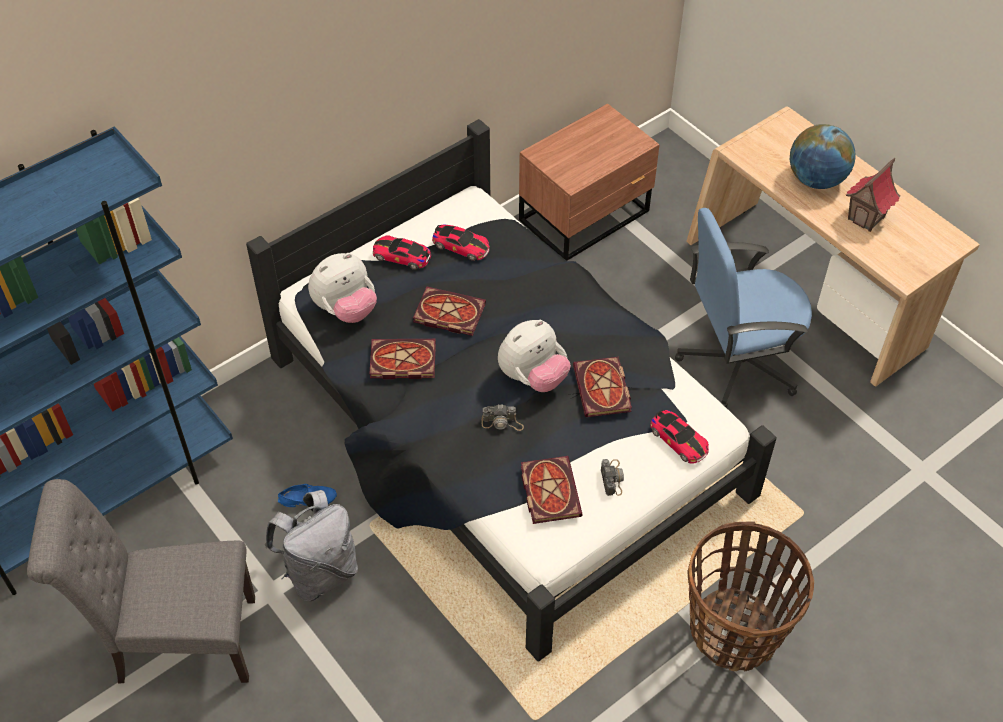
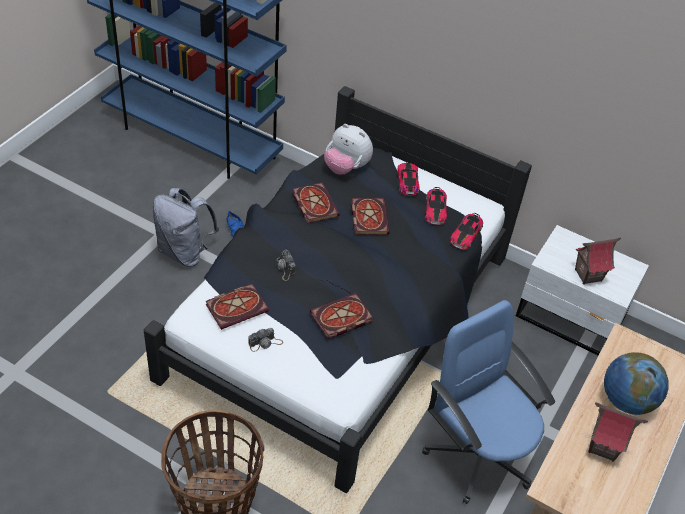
camera: 65 degrees right, 5 degrees down
(177, 641) = (115, 202): grey chair -> none
(533, 377) = (333, 275): plush toy -> none
(587, 216) = (571, 319): brown nightstand -> white nightstand
(604, 156) = (588, 275): none -> toy house
(678, 440) = (316, 376): toy car -> toy car (466, 234)

